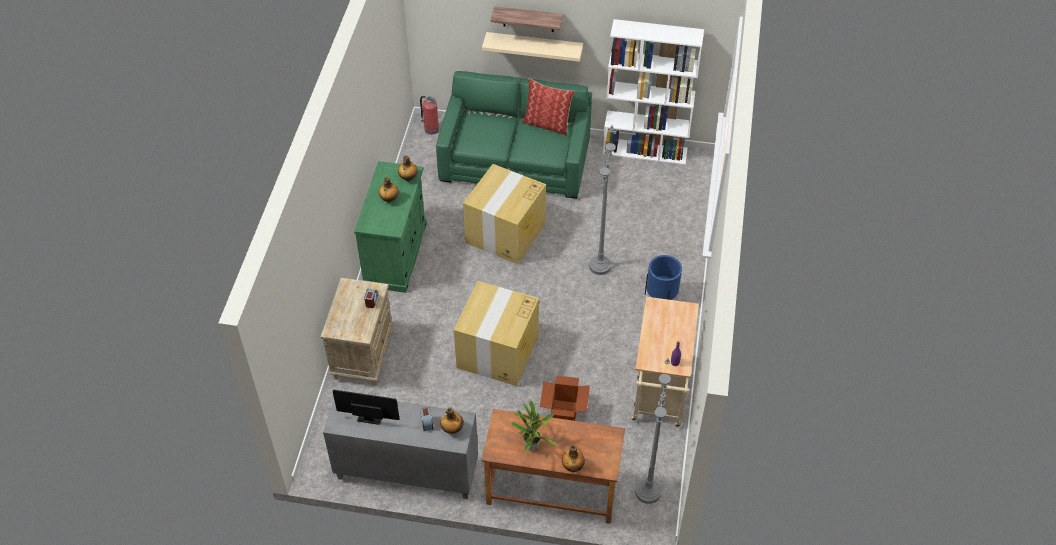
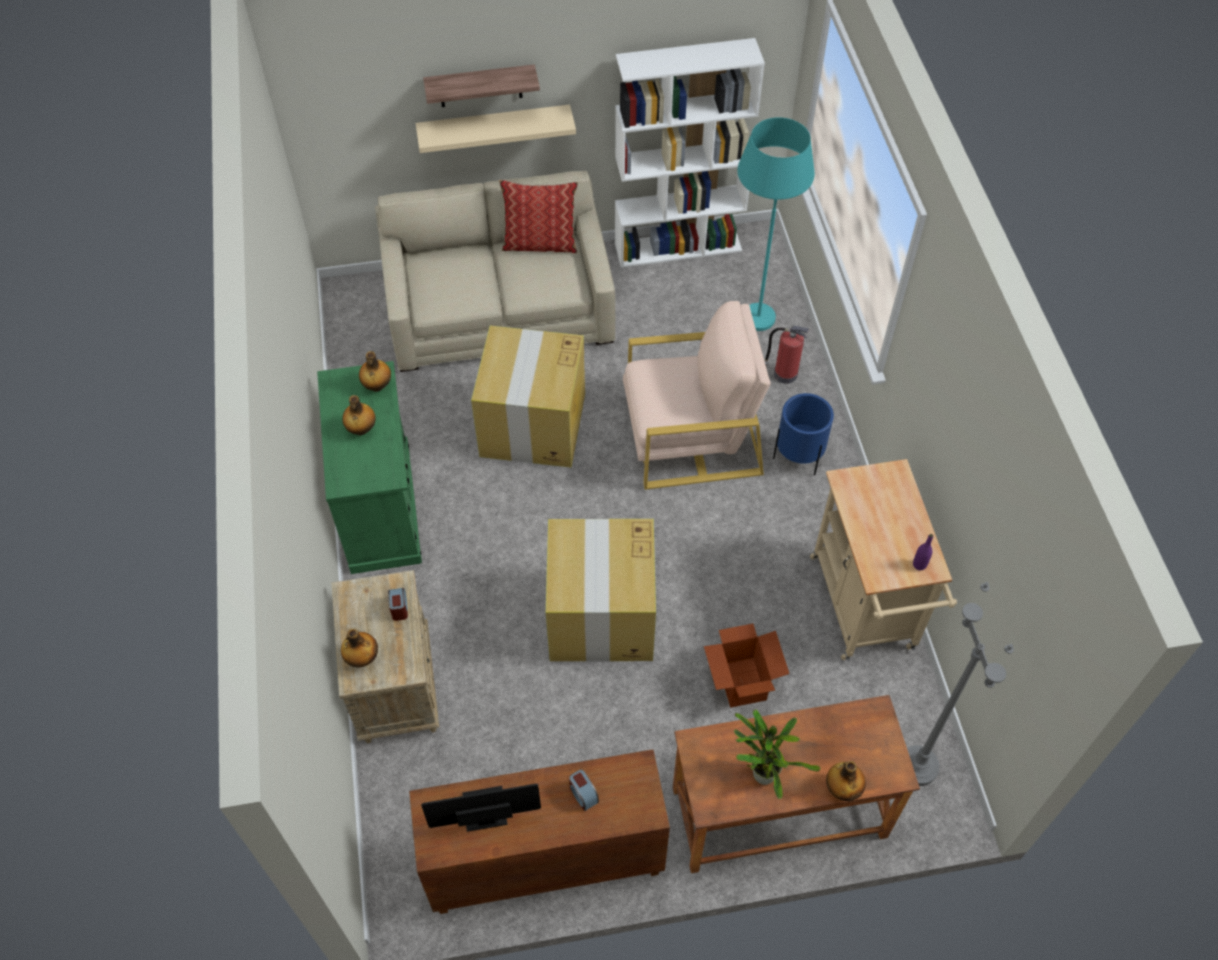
camera: 20 degrees left, 5 degrees up
(406, 472) = (544, 863): grey cabinet -> brown cabinet
(431, 129) = (354, 295): fire extinguisher -> fire extinguisher (784, 374)
(452, 429) = (628, 791): bottle -> bottle (362, 658)
(516, 159) = (500, 307): green sofa -> beige sofa
(600, 266) = (691, 435): grey floor lamp -> beige armchair
(679, 199) = (757, 304): none -> turquoise floor lamp

